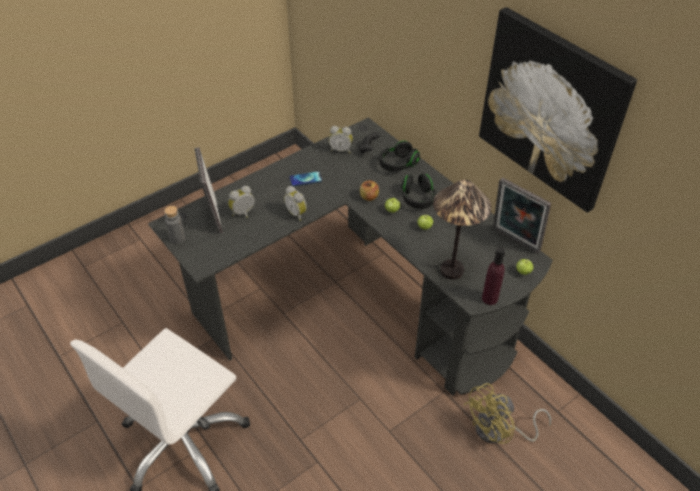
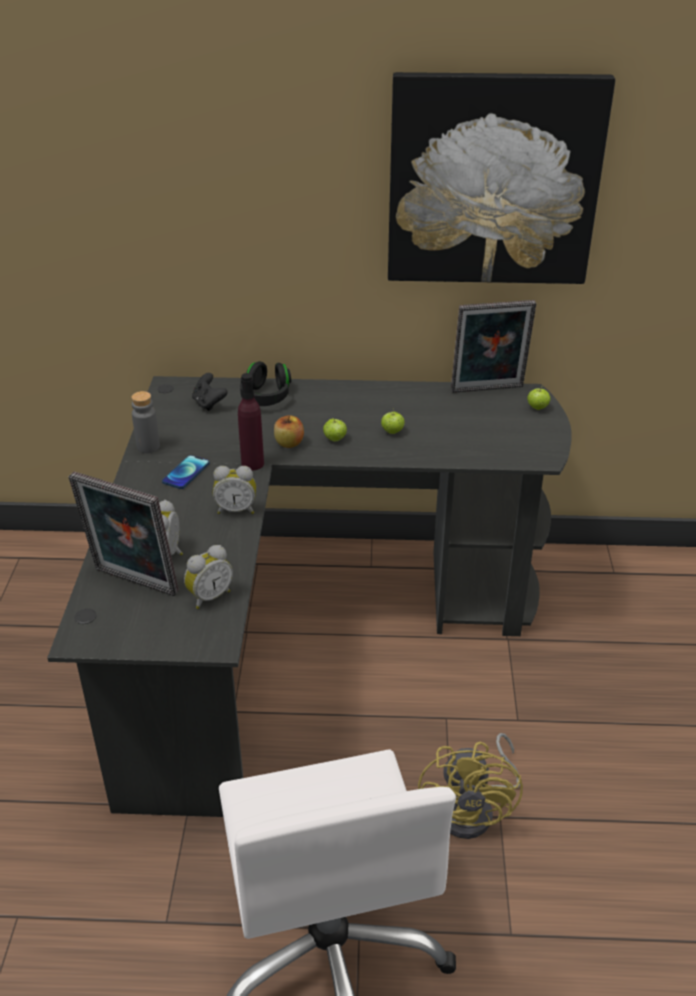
camera: 50 degrees left, 10 degrees down
(177, 238) = (126, 640): grey bottle -> grey bottle (148, 447)
(341, 149) = (177, 421): alarm clock -> alarm clock (209, 596)
(418, 198) = (341, 413): black headphones -> none
(451, 271) = (481, 449): table lamp -> none
(489, 298) = (550, 446): purple bottle -> purple bottle (252, 463)
(499, 431) = (600, 630): yellow fan -> yellow fan (474, 810)

